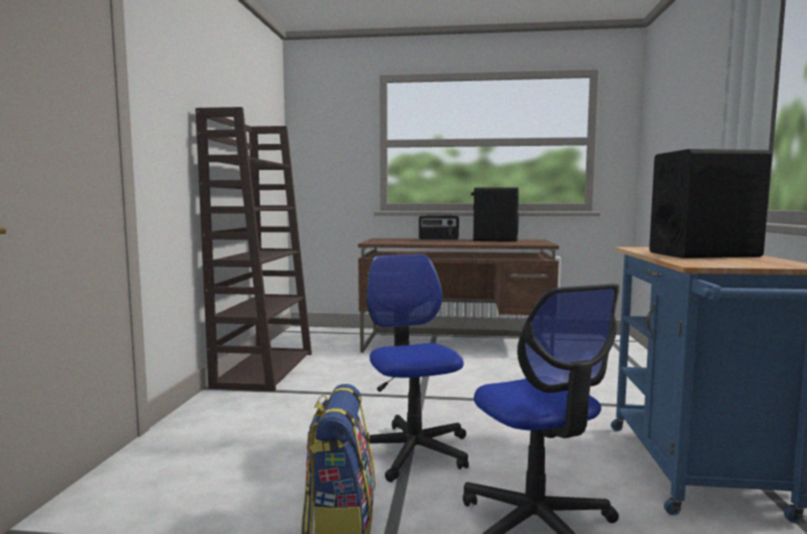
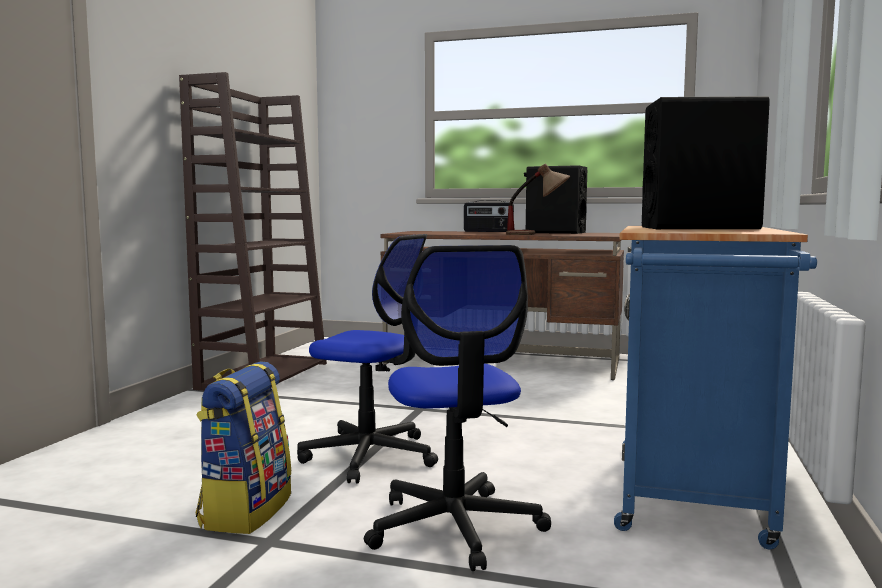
camera: 10 degrees right, 0 degrees up
(413, 451) = (371, 456): office chair -> office chair turned 120 degrees clockwise
(488, 243) = (537, 234): none -> table lamp

